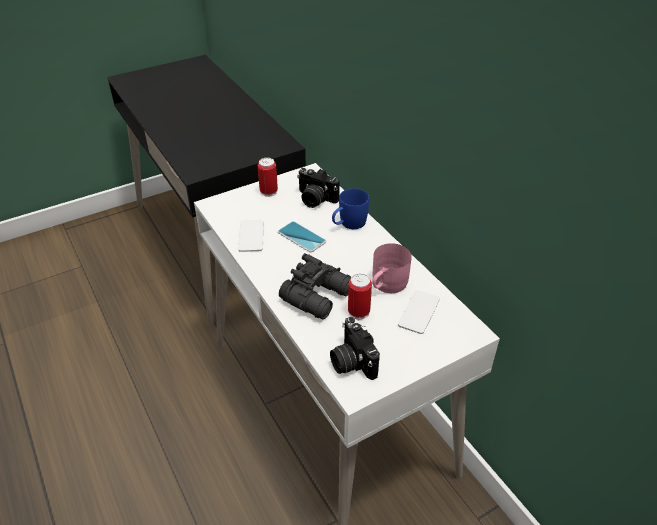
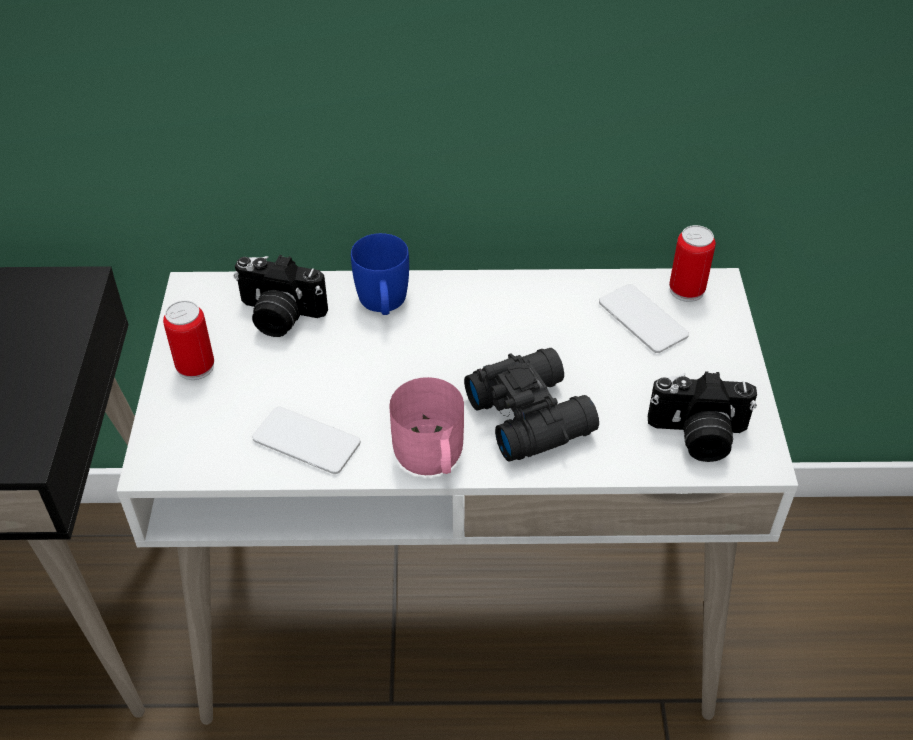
camera: 60 degrees left, 5 degrees up
(301, 237) = (367, 375): phone -> none
(315, 199) = (279, 316): camera -> camera turned 45 degrees clockwise
(358, 311) = (598, 382): can -> can (686, 290)
(386, 284) = (559, 326): pink mug -> pink mug (430, 457)

